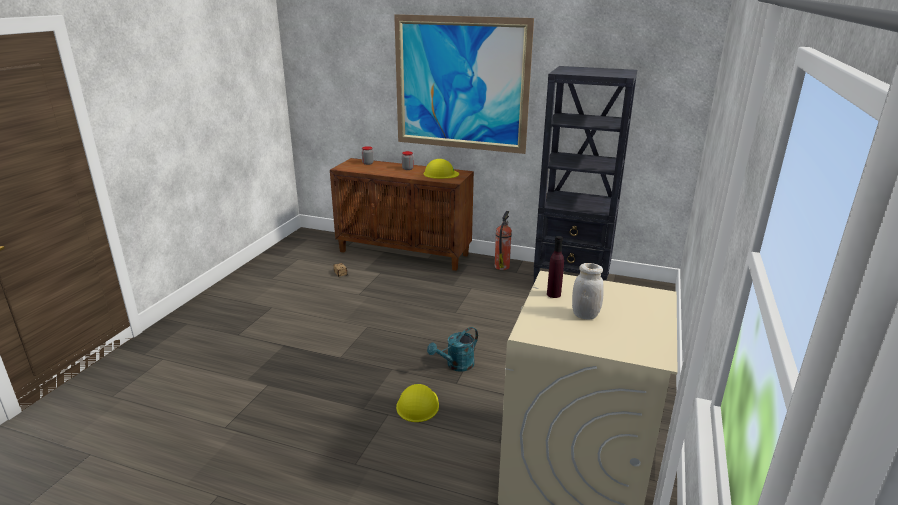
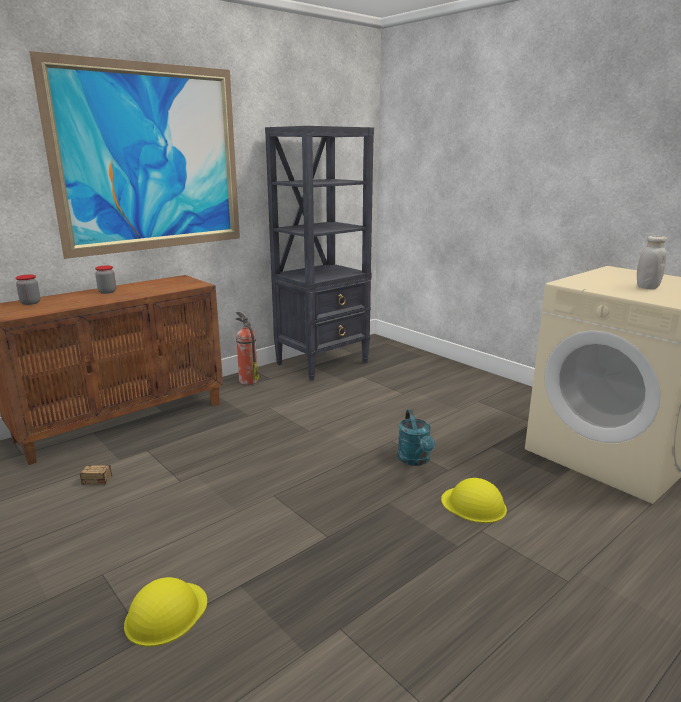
camera: 60 degrees left, 5 degrees down
(441, 174) = (163, 284): yellow hard hat -> yellow hard hat (166, 613)
(553, 294) = (602, 287): purple bottle -> none

